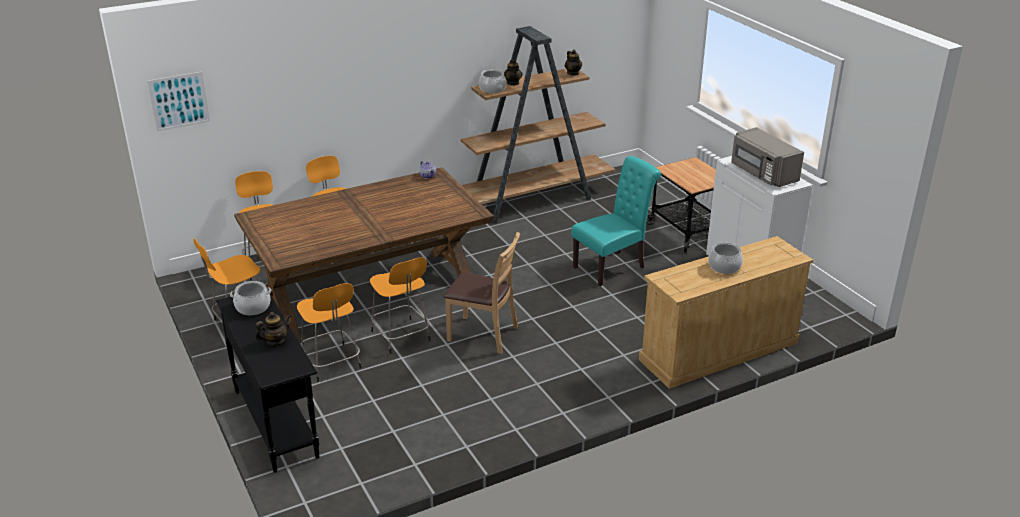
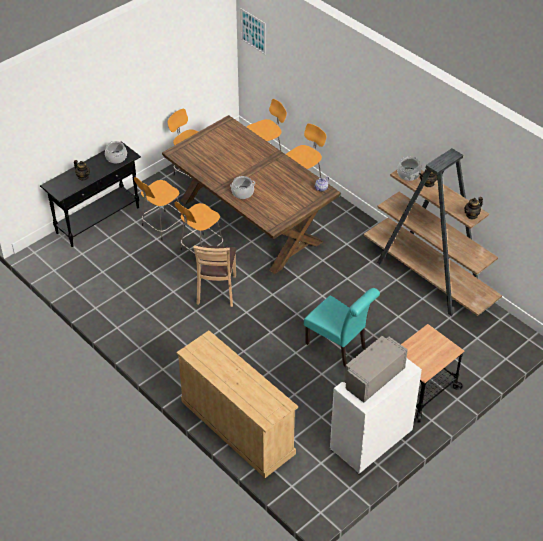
camera: 75 degrees right, 15 degrees up
(724, 267) = (235, 375): cooking pot -> cooking pot (242, 192)

